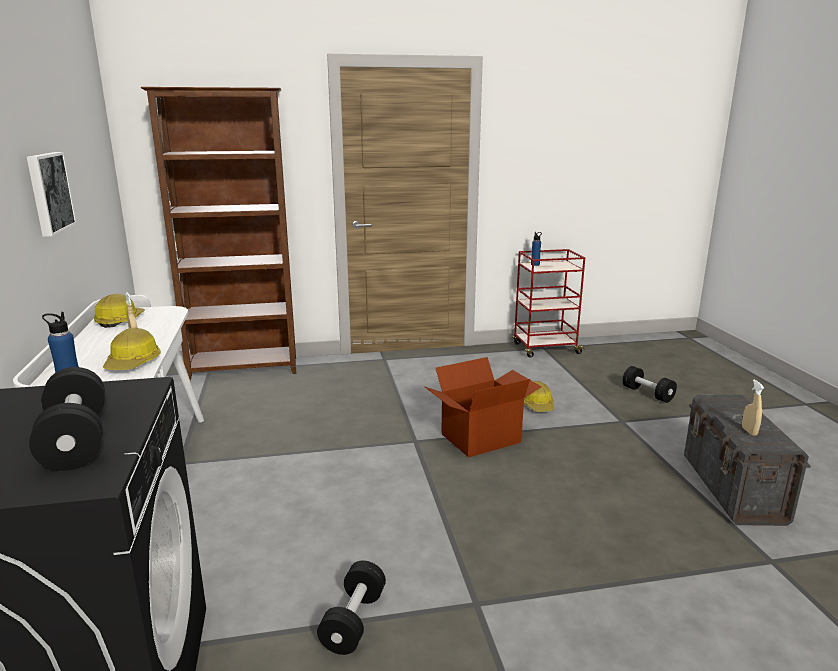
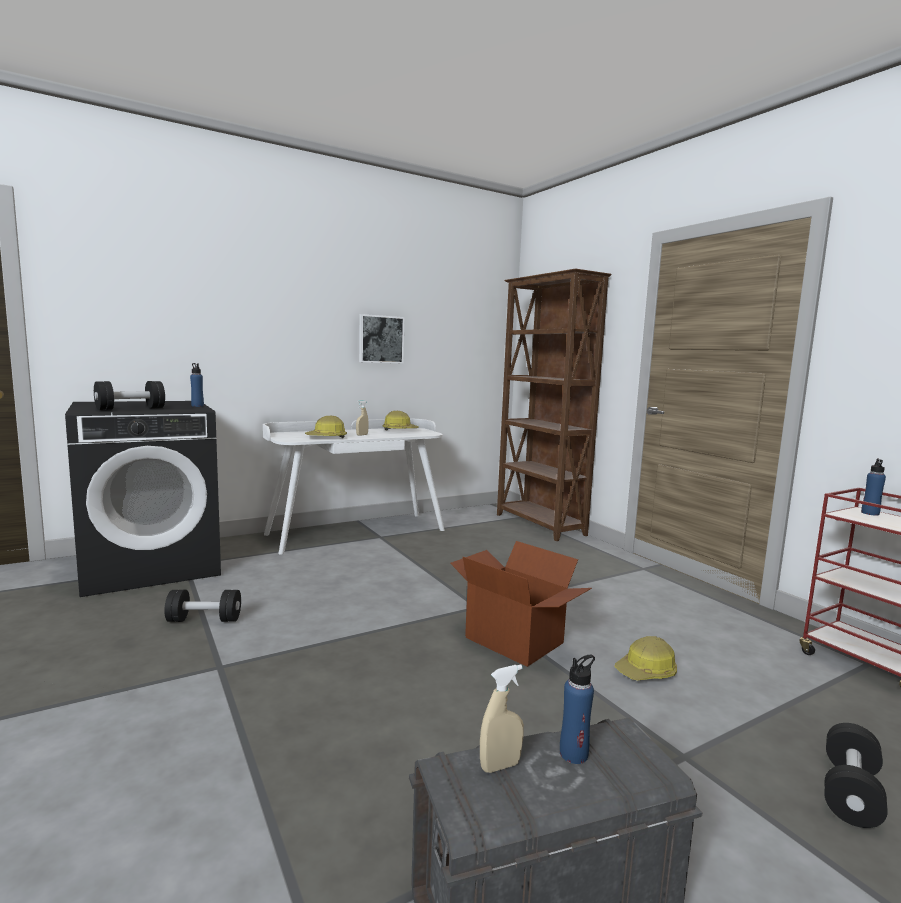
camera: 70 degrees right, 10 degrees down
(733, 413) = (573, 754): none -> blue bottle

